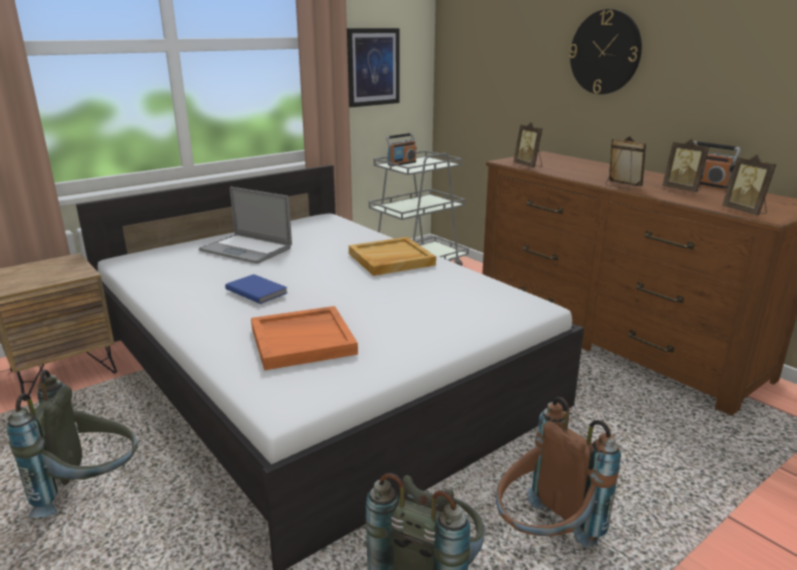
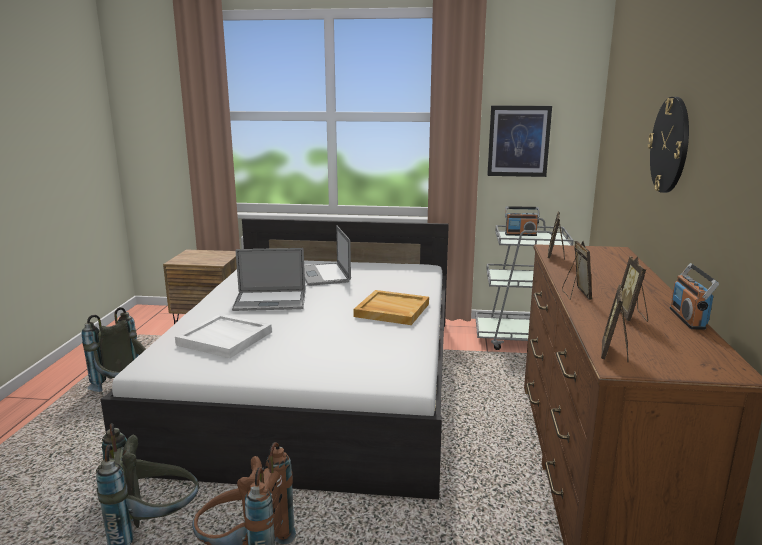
camera: 45 degrees right, 5 degrees down
(257, 290) = (270, 301): blue book -> laptop
(303, 340) = (226, 338): orange tray -> white tray

